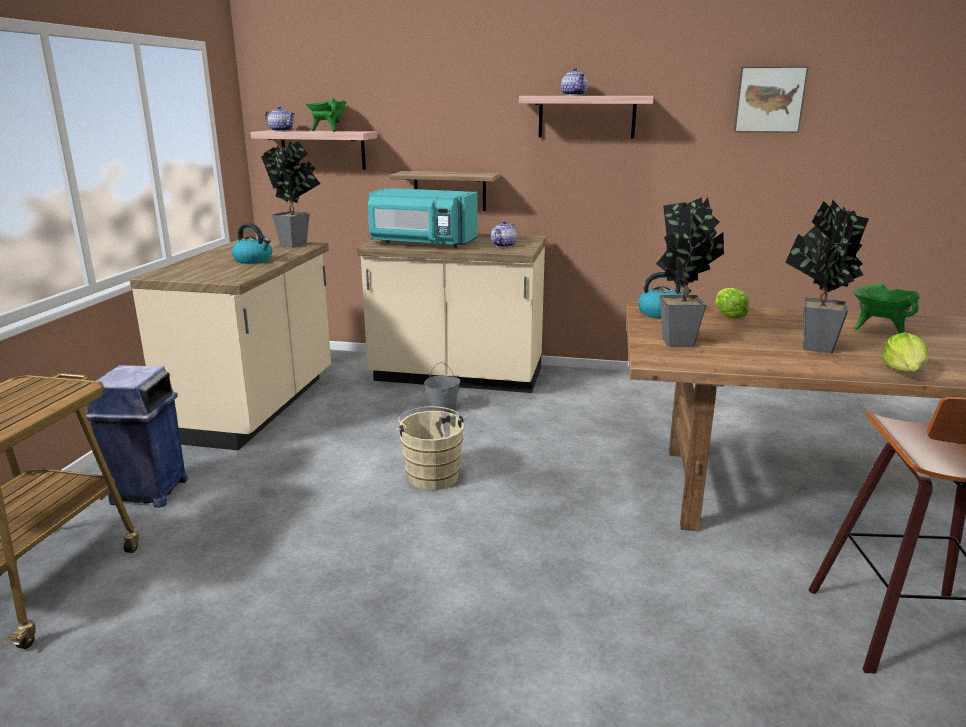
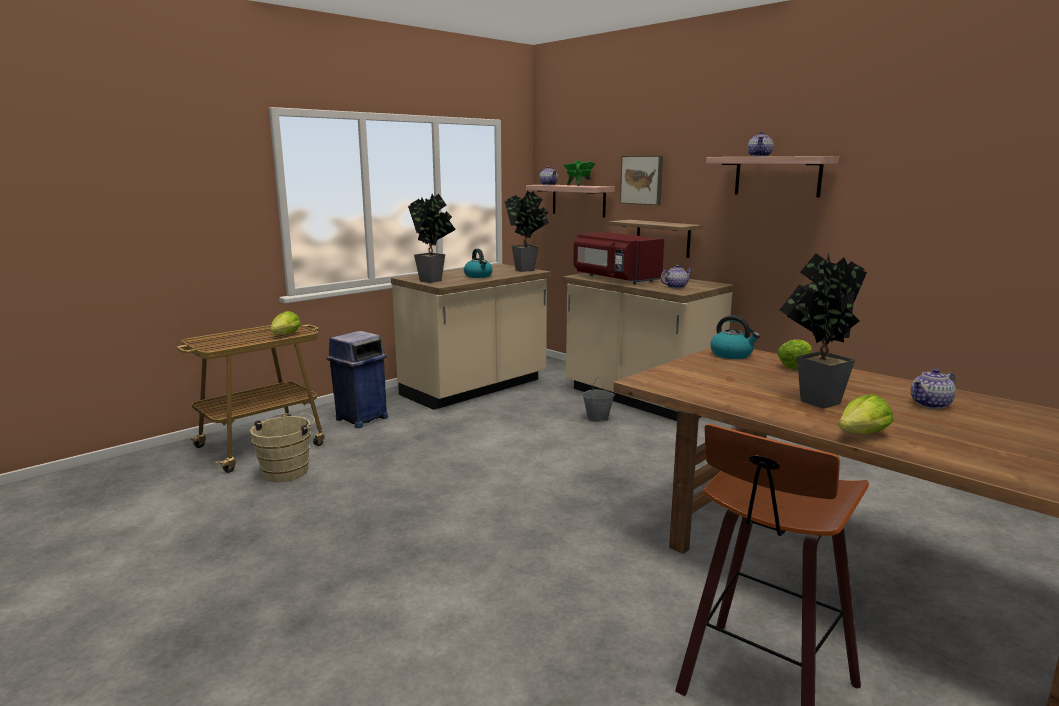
camera: 35 degrees right, 5 degrees down
(52, 399) = (286, 335): none -> lettuce
(421, 244) = (614, 279): turquoise microwave -> red microwave
(432, 475) = (531, 456): beige bucket -> beige bucket (288, 471)
(680, 340) = (699, 374): potted plant -> potted plant (434, 280)
(769, 99) = (962, 159): picture -> picture (642, 180)
(879, 330) = (931, 404): green cooking pot -> teapot

